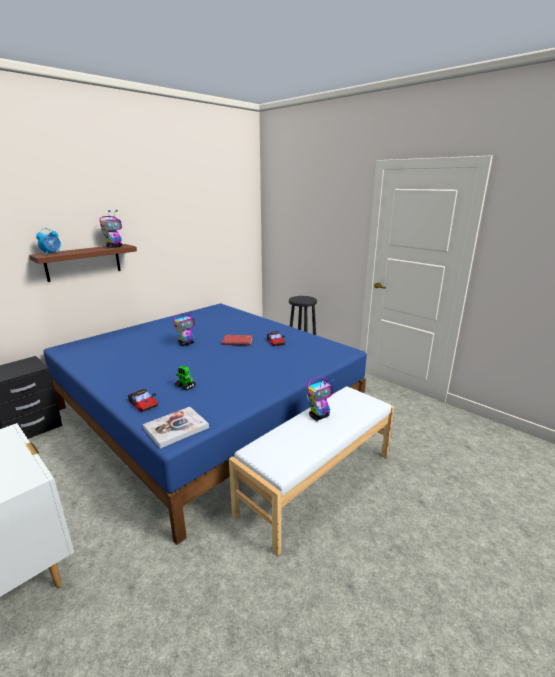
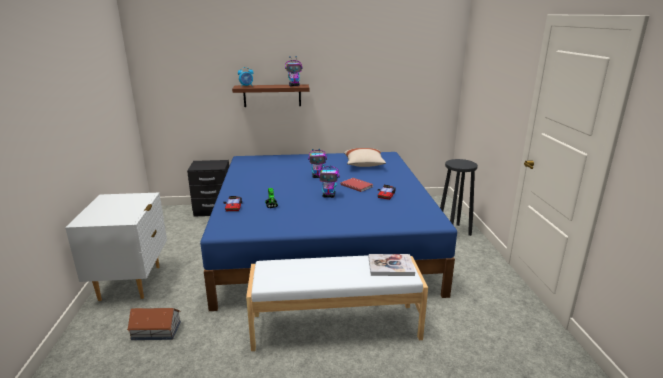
camera: 40 degrees right, 0 degrees up
(135, 612) = (156, 330): none -> toy house
(176, 428) = (228, 227): book -> book (390, 266)
(213, 321) = (364, 165): none -> beige pillow
(319, 416) = (344, 264): toy robot -> toy robot (329, 196)

